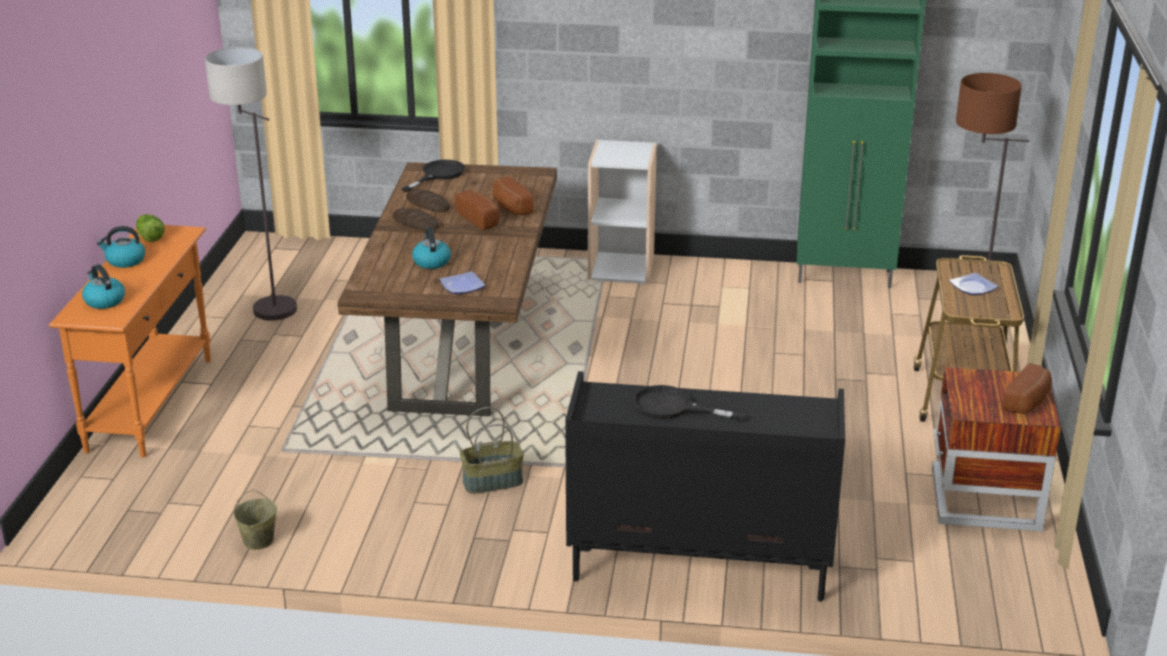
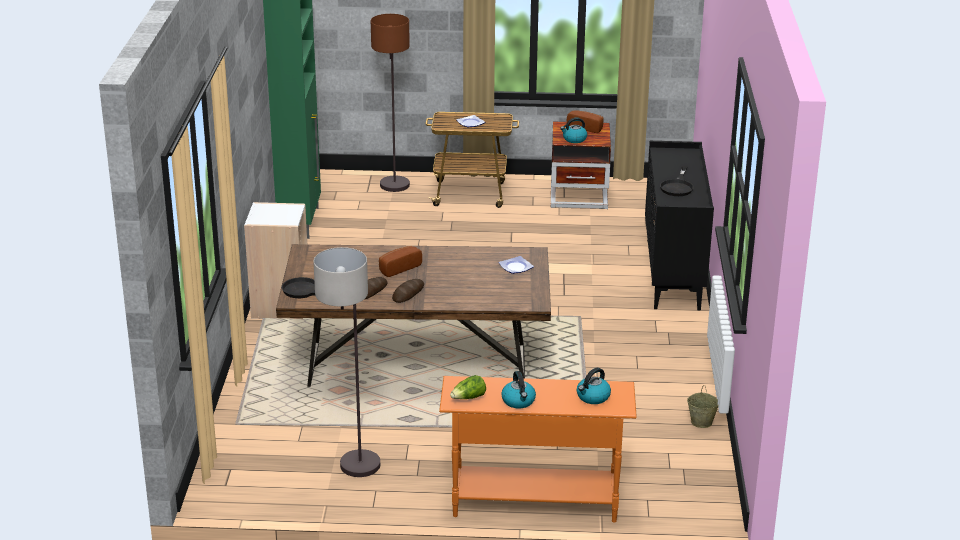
camera: 95 degrees left, 0 degrees up
(431, 262) = (477, 281): kettle -> kettle (574, 139)
(493, 481) = (604, 342): basket -> none
(510, 207) = (374, 258): bread -> none

